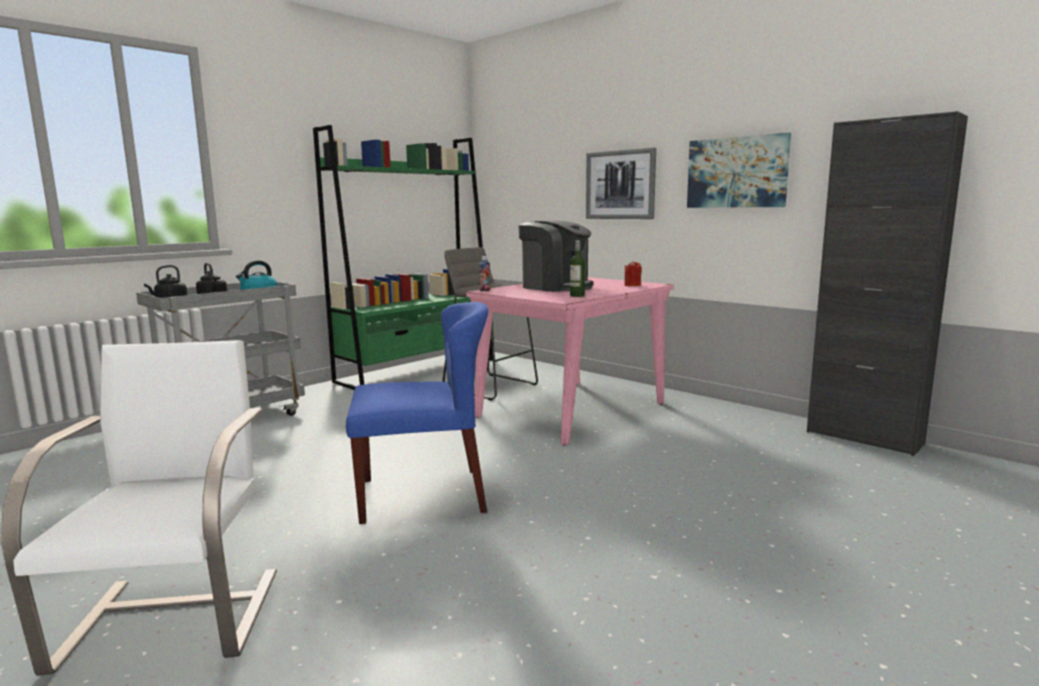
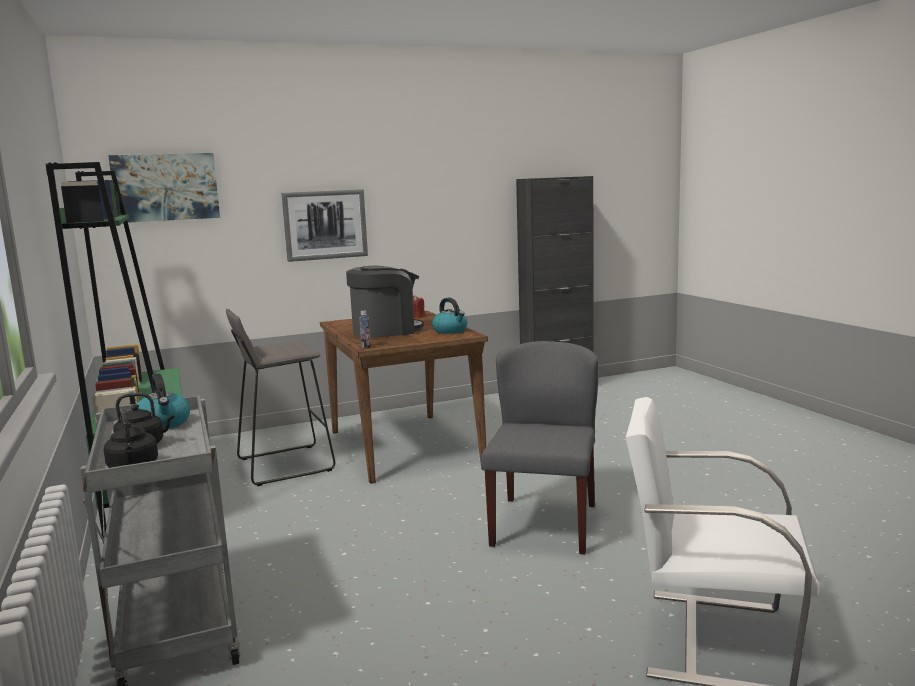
camera: 65 degrees left, 0 degrees up
(423, 494) = (544, 524): blue chair -> grey chair
(572, 409) = (403, 445): pink dining table -> brown dining table
(577, 296) = (450, 331): bottle -> kettle
(737, 172) = (440, 211): picture -> picture (166, 187)

